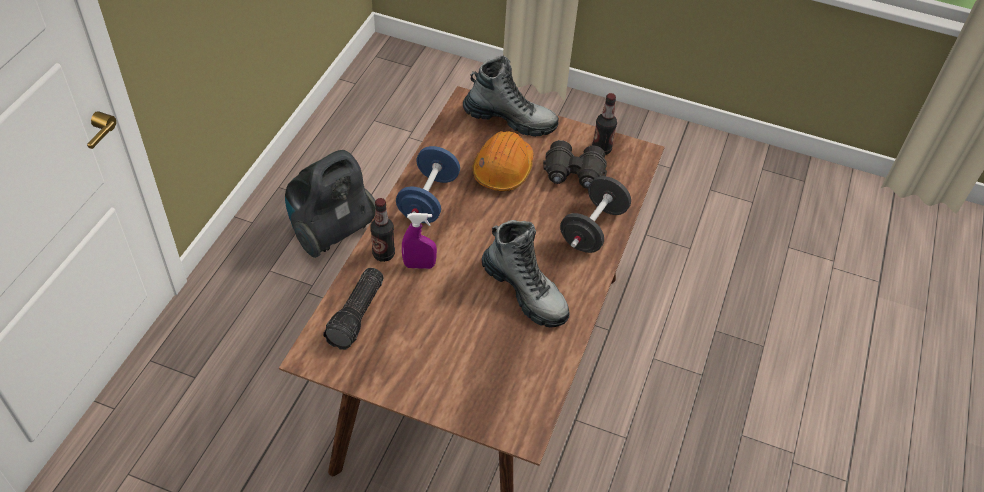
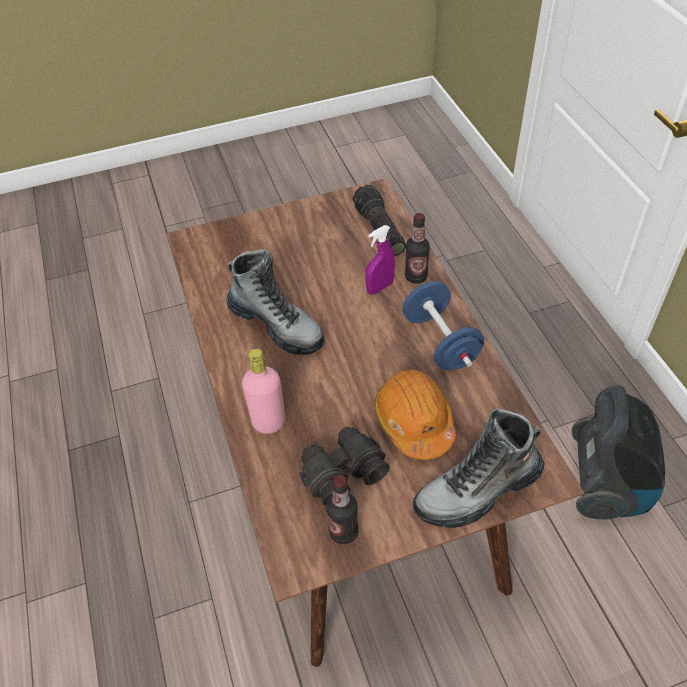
camera: 145 degrees right, 0 degrees up
(525, 291) = (277, 325): boot -> boot turned 150 degrees counterclockwise
(593, 229) = (269, 422): black dumbbell -> pink bottle

